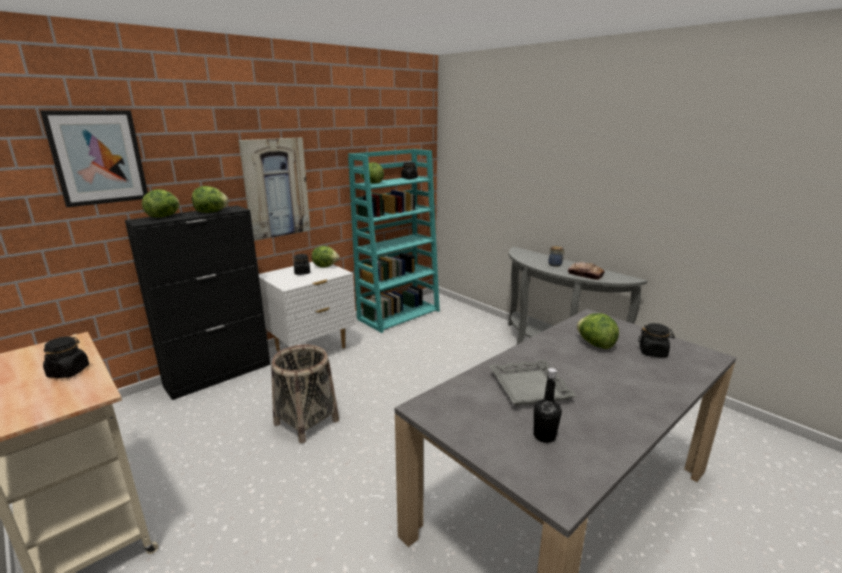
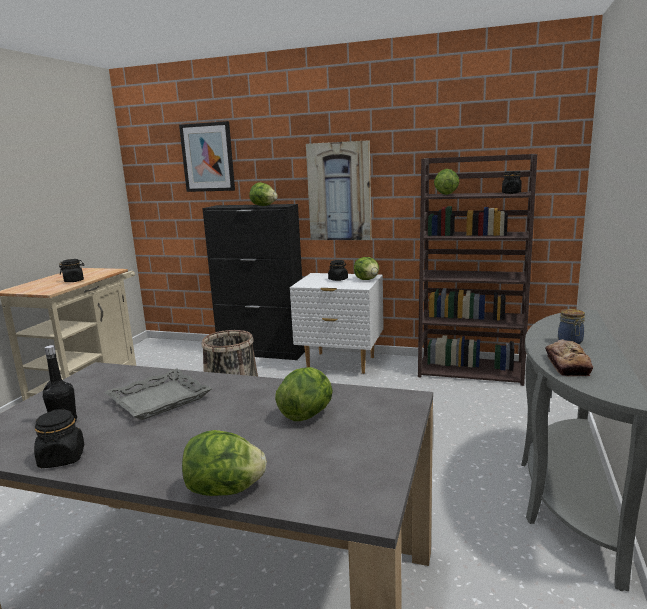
camera: 60 degrees right, 5 degrees down
(164, 216) = (235, 205): lettuce -> lettuce (225, 490)
(399, 314) = (471, 370): turquoise bookcase -> brown bookcase
(653, 352) = (324, 456): black jar -> black jar (62, 458)

